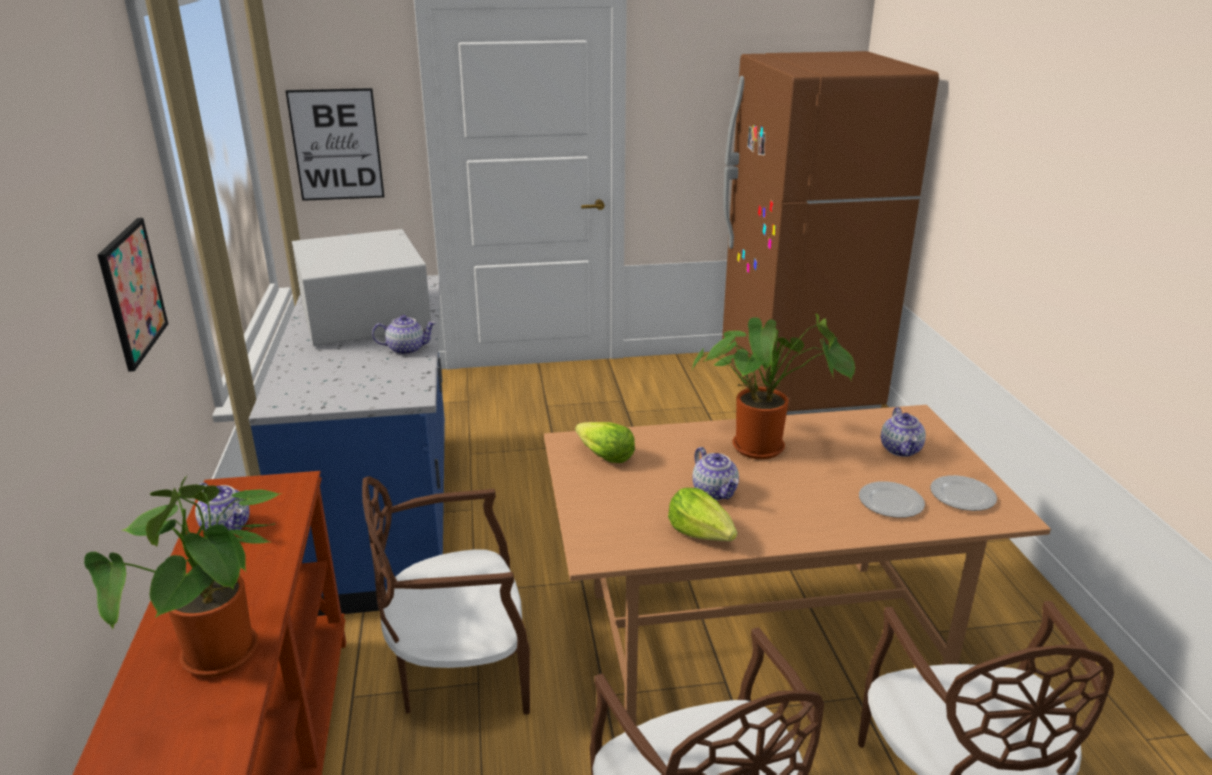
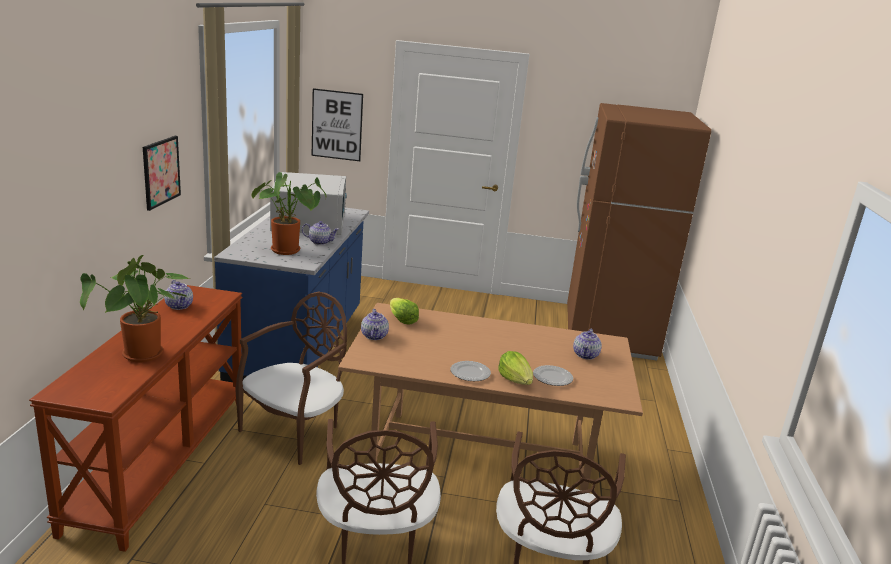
camera: 15 degrees right, 5 degrees down
(459, 671) = (295, 431): brown chair -> brown chair turned 120 degrees clockwise
(701, 533) = (425, 365): lettuce -> lettuce (515, 380)
(715, 492) = (451, 349): teapot -> teapot (374, 336)
(764, 447) = (500, 336): potted plant -> potted plant (289, 251)
(961, 496) = (601, 385): plate -> plate (469, 373)

